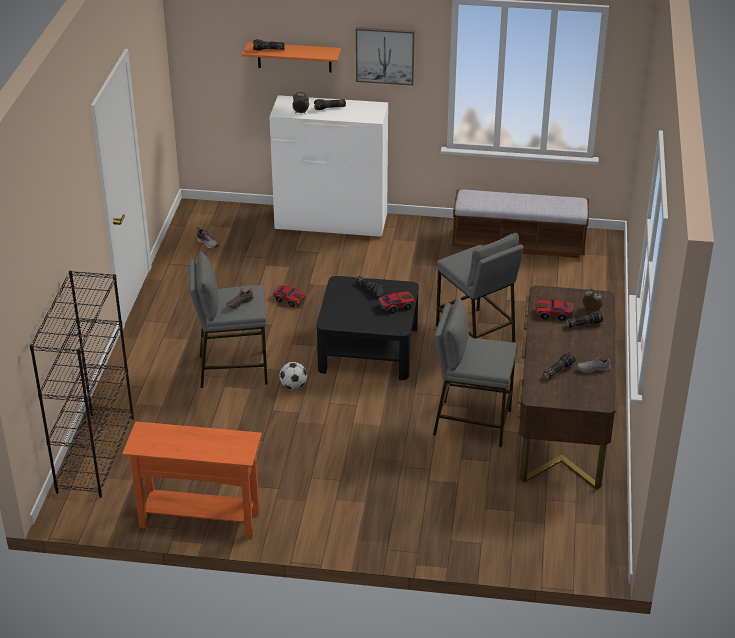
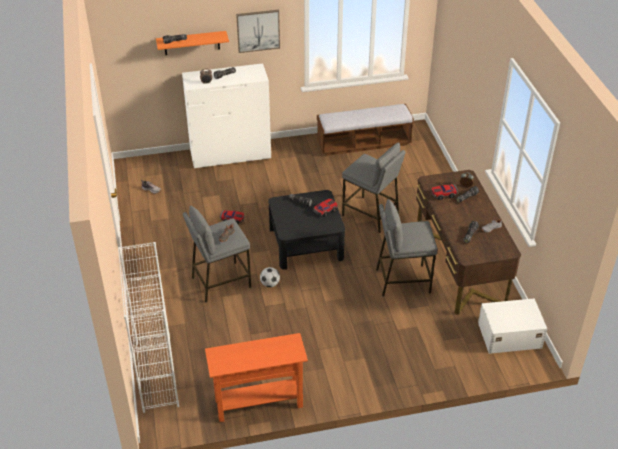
camera: 20 degrees left, 5 degrees up
(95, 454) = (156, 373): black bookcase -> white bookcase
(580, 525) = (508, 335): none -> white storage box

